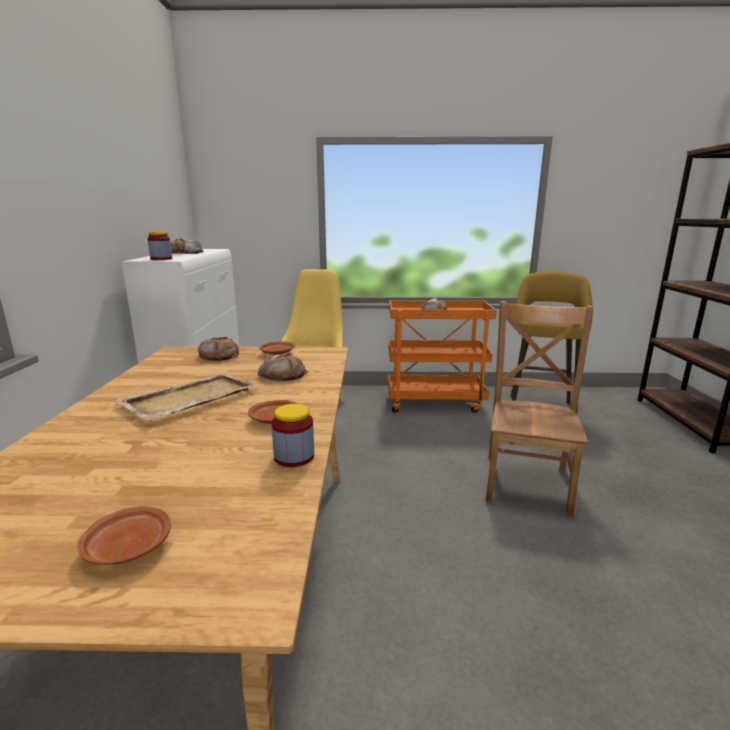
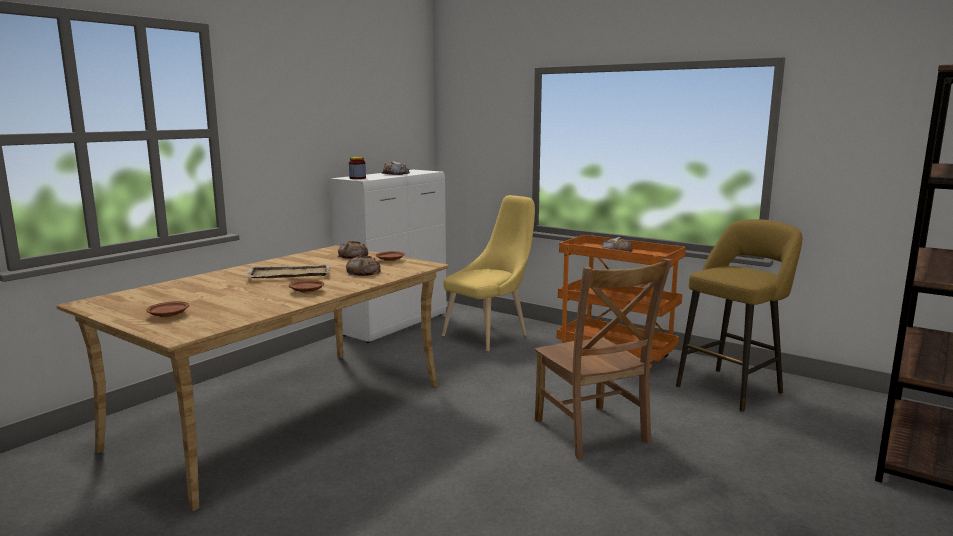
camera: 35 degrees right, 5 degrees down
(294, 457) = (280, 306): jar -> none
(527, 481) = (592, 433): brown chair -> brown chair turned 105 degrees clockwise

